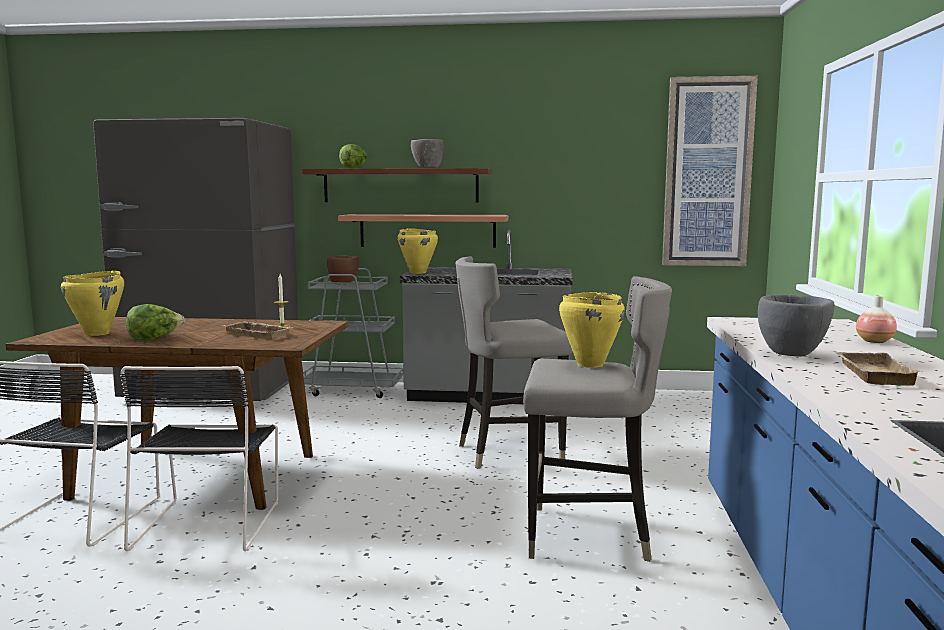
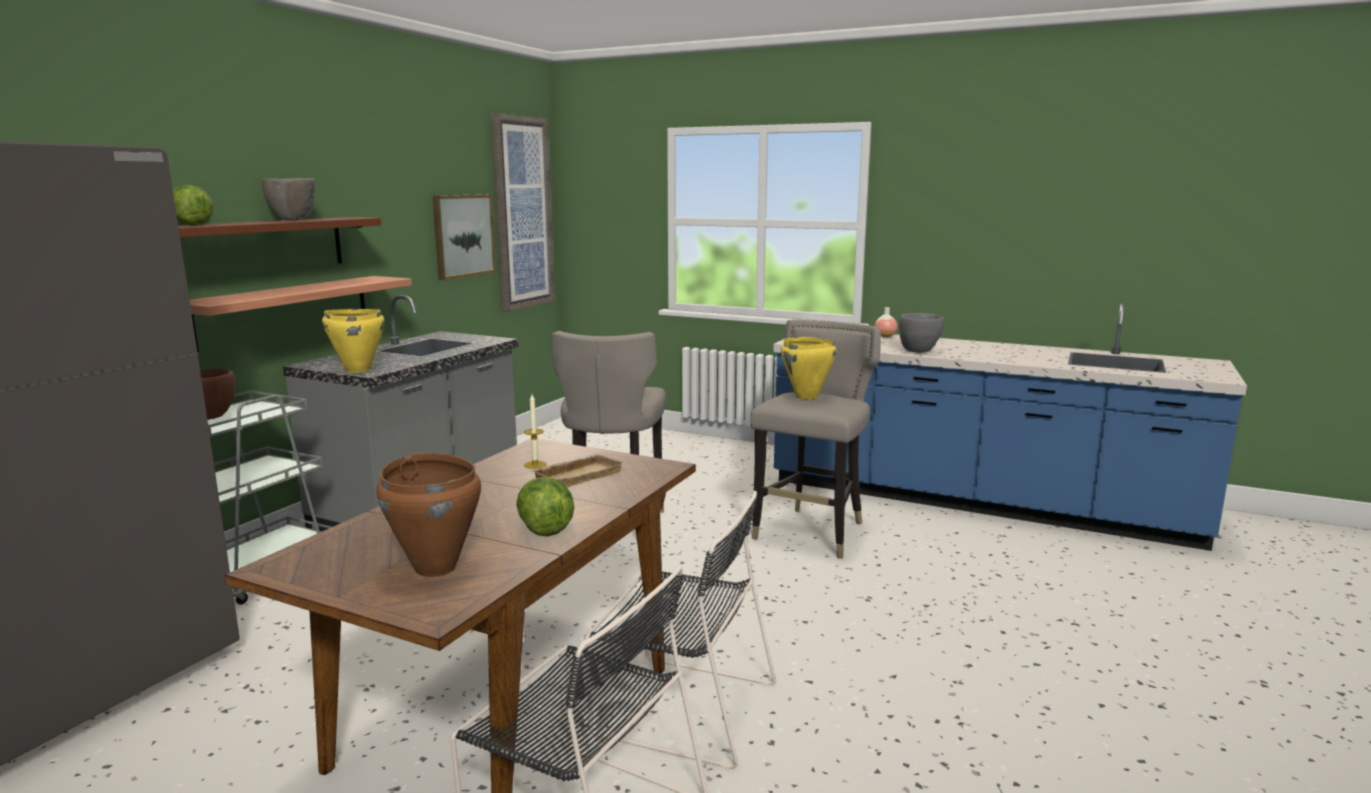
camera: 70 degrees left, 5 degrees up
(98, 333) = (436, 567): yellow cooking pot -> brown cooking pot
(616, 190) = (463, 235): none -> picture
(871, 374) = (972, 350): beige tray -> none

